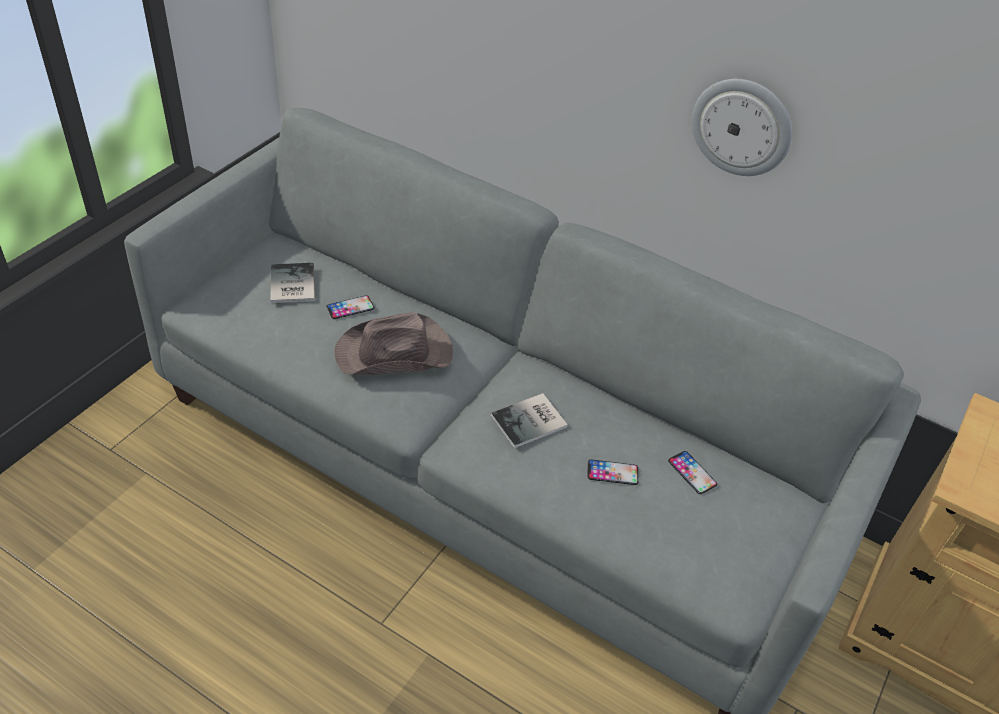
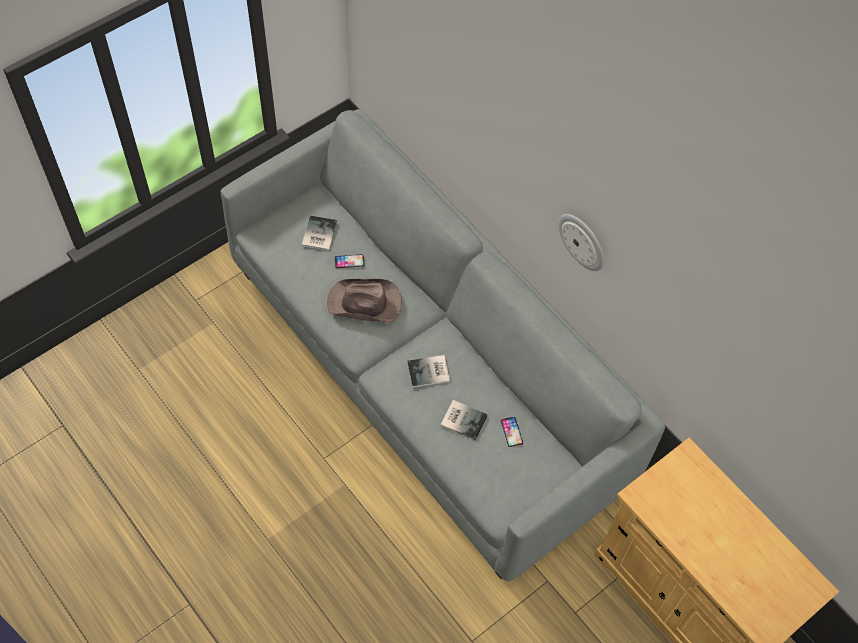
camera: 20 degrees right, 15 degrees up
(612, 472) = (463, 419): phone -> book

